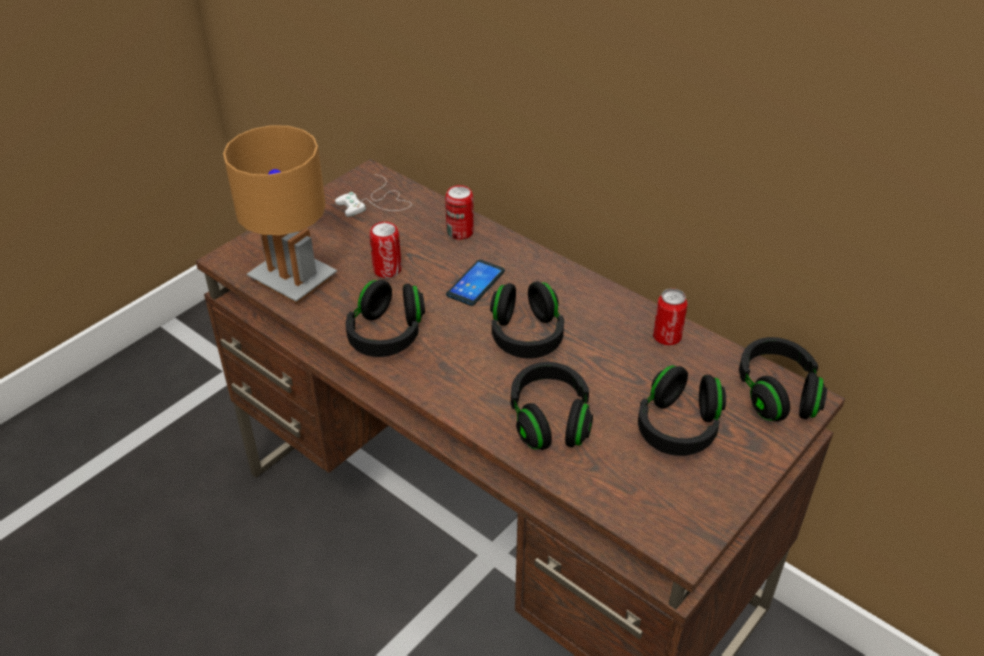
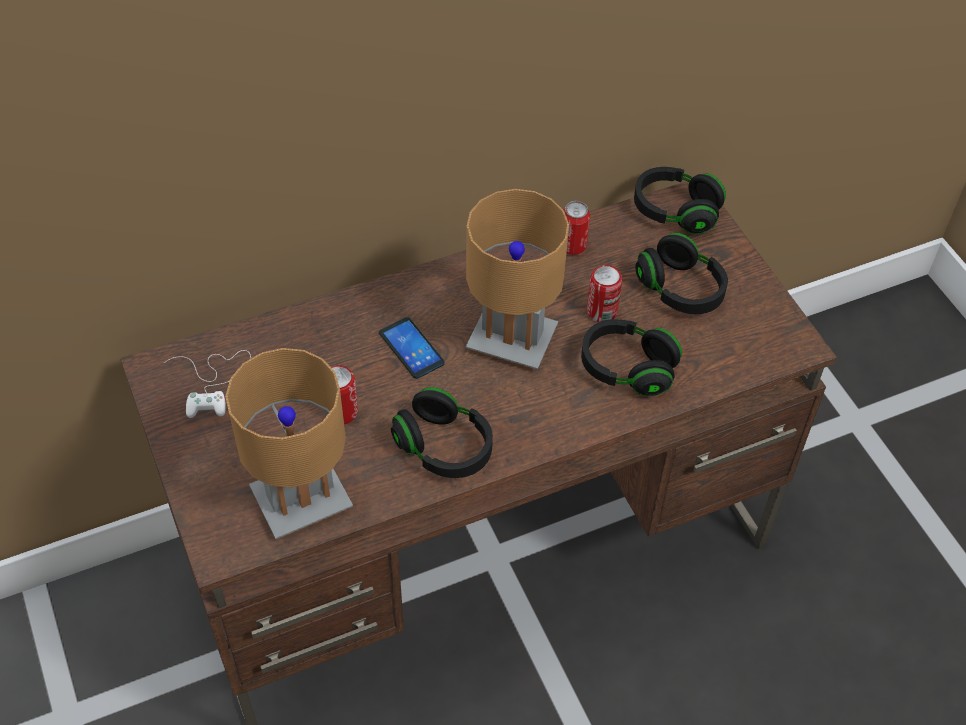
camera: 65 degrees left, 10 degrees up
(460, 232) = (320, 329): can -> can (602, 312)
(526, 336) = (511, 341): black headphones -> brown table lamp

